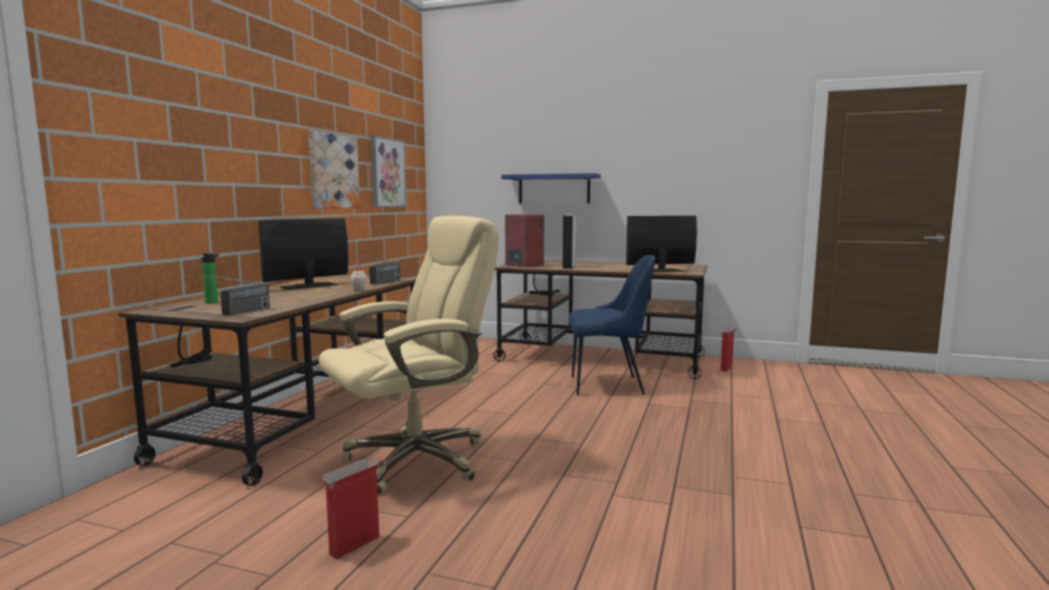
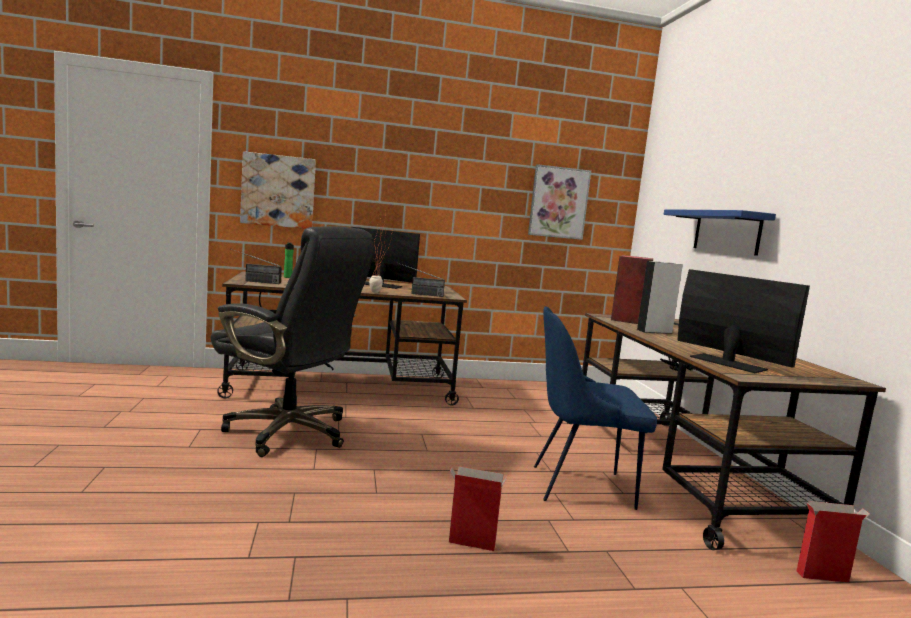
camera: 60 degrees right, 0 degrees up
(333, 171) = (471, 196): picture -> picture (278, 191)
(354, 546) = (142, 439): cardboard box -> cardboard box (470, 543)
(413, 462) = (285, 431): beige office chair -> black office chair
(607, 385) = (581, 487): blue chair -> blue chair turned 120 degrees clockwise

